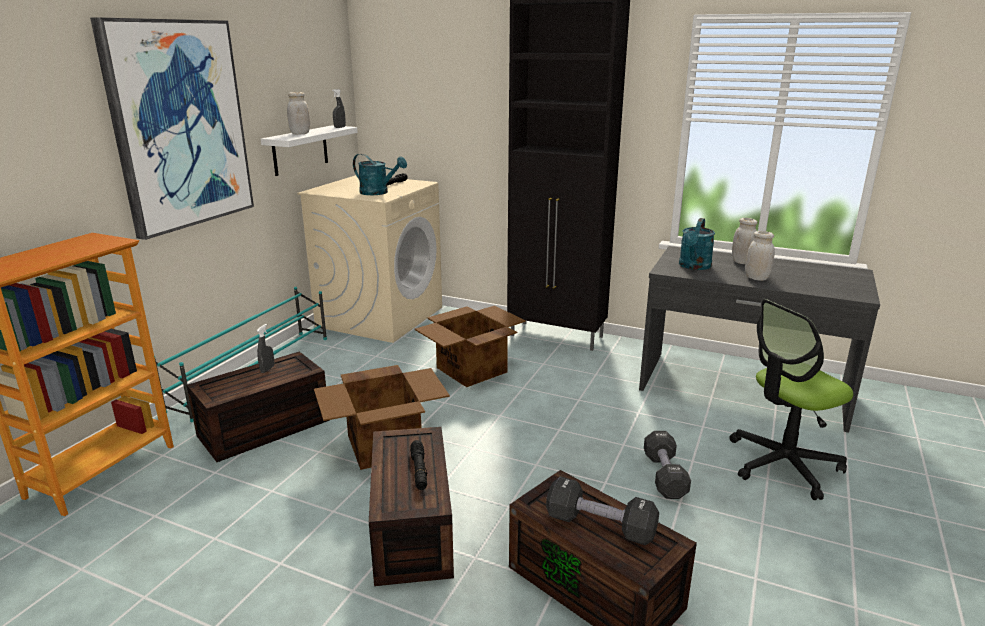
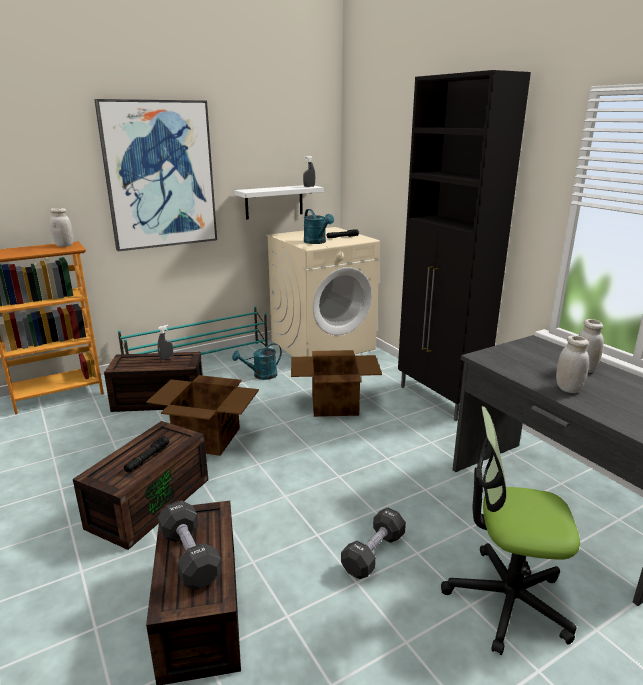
camera: 35 degrees right, 0 degrees up
(300, 133) = (268, 188): white jar -> white jar (64, 245)
(694, 266) = (519, 360): turquoise watering can -> turquoise watering can (261, 375)

